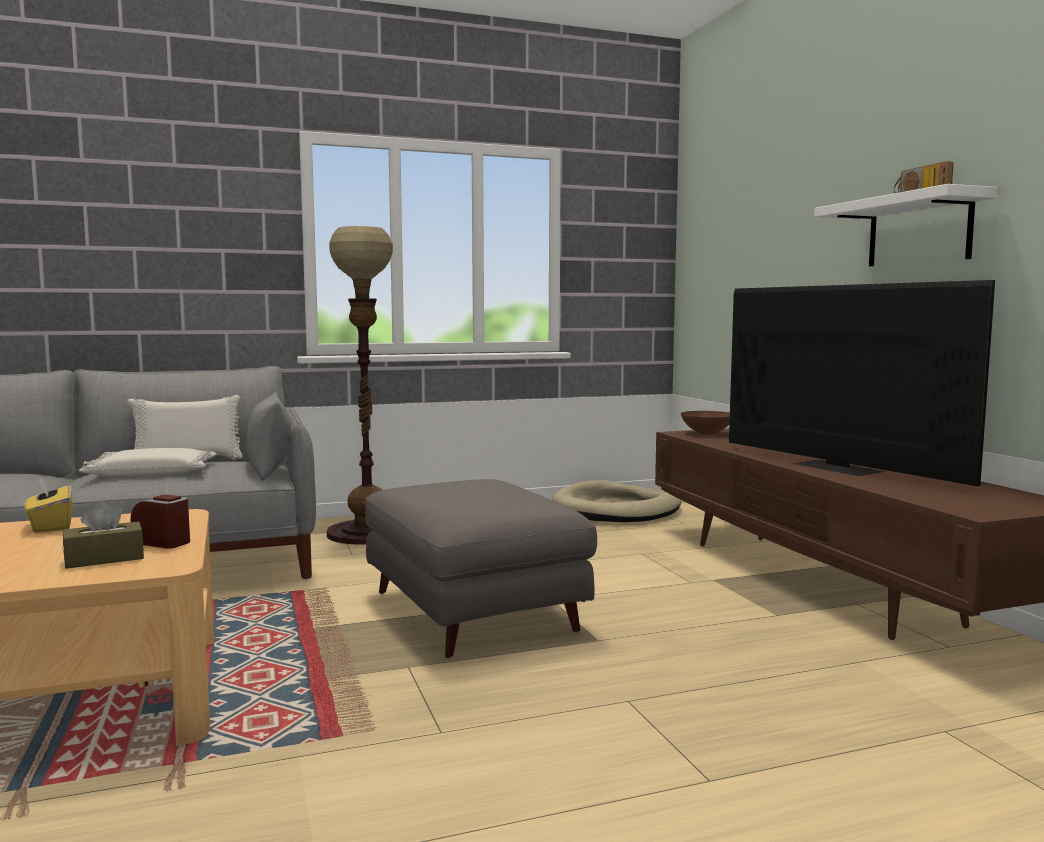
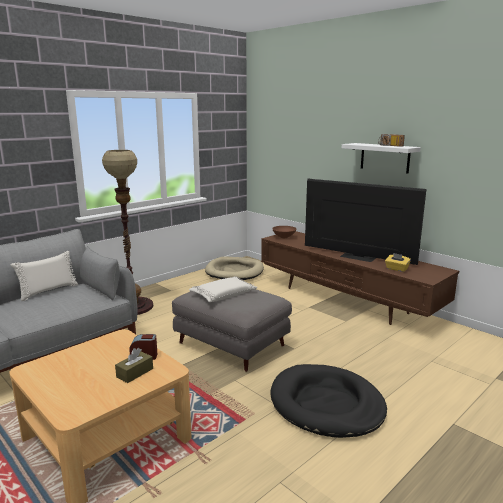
camera: 25 degrees left, 10 degrees up
(51, 526) = (67, 357): yellow tissue box -> yellow tissue box (396, 269)
(152, 471) = (47, 305): white pillow -> white pillow (223, 293)
(553, 754) = (326, 404): none -> black dog bed

